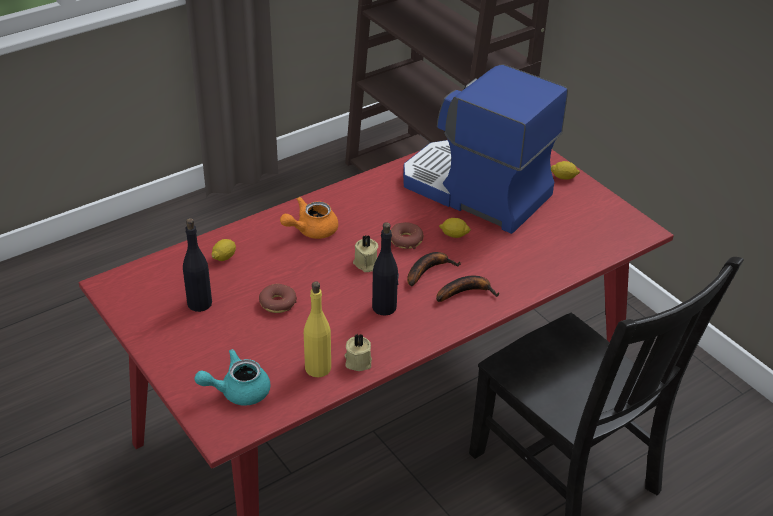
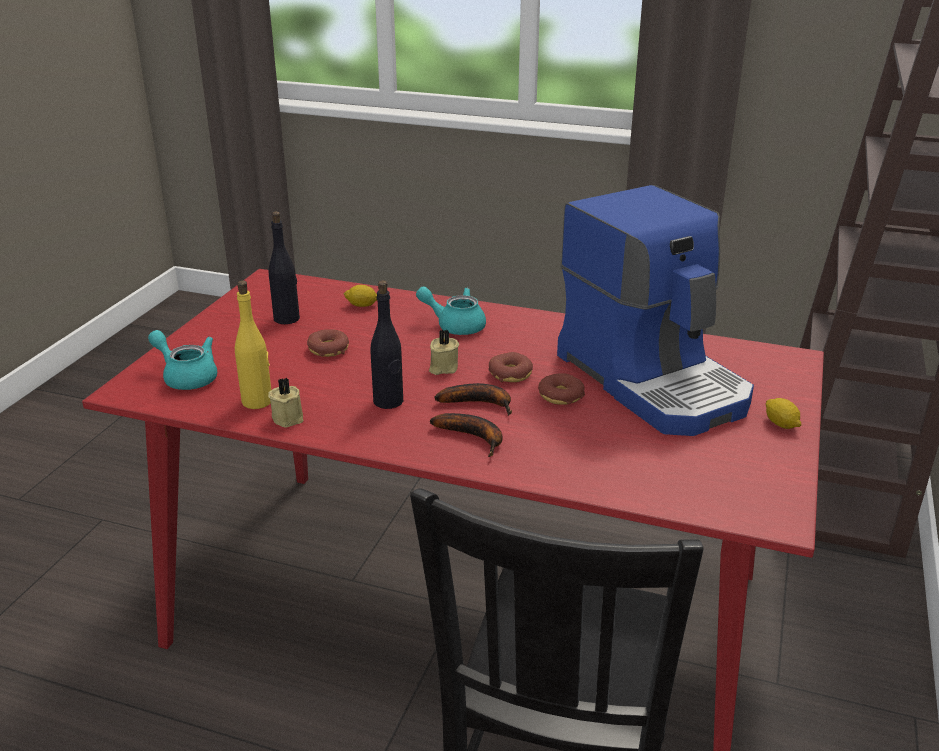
camera: 55 degrees right, 10 degrees down
(311, 230) = (455, 325): orange teapot -> turquoise teapot
(454, 235) = (560, 396): lemon -> donut
(474, 191) = (654, 380): coffee machine -> coffee machine turned 150 degrees clockwise

